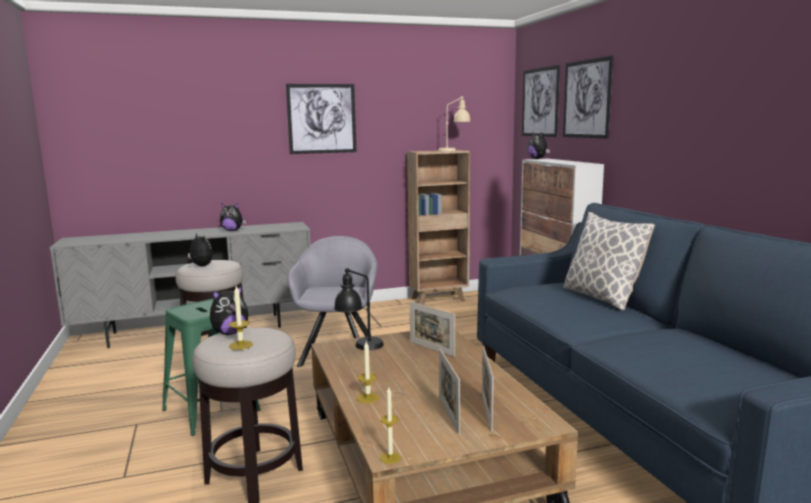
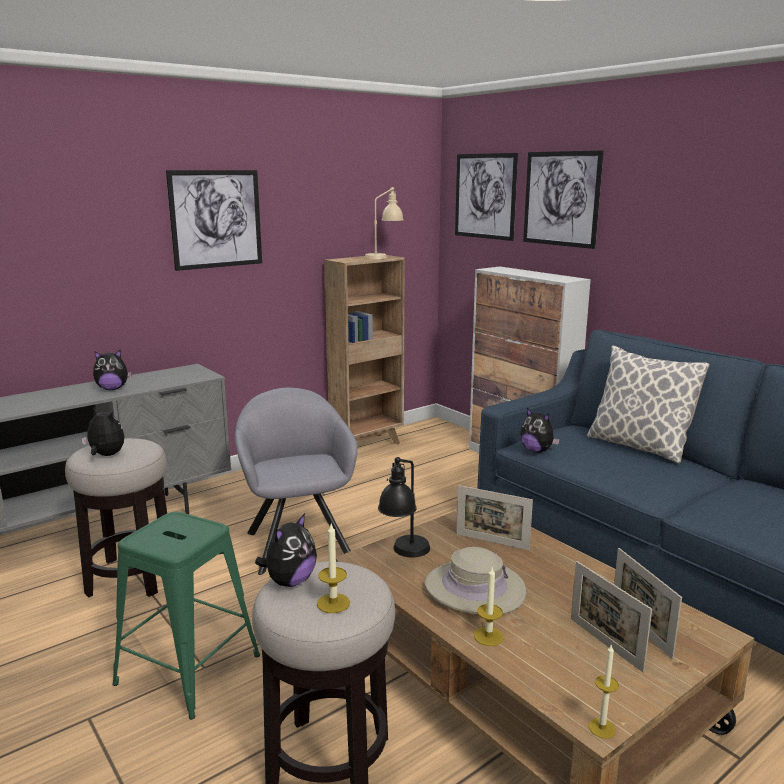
camera: 20 degrees left, 5 degrees up
(388, 372) = (474, 589): none -> beige hat
(538, 159) = (493, 268): plush toy -> plush toy (537, 451)

